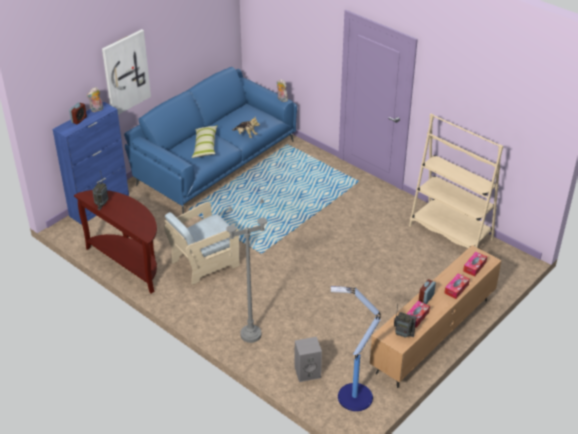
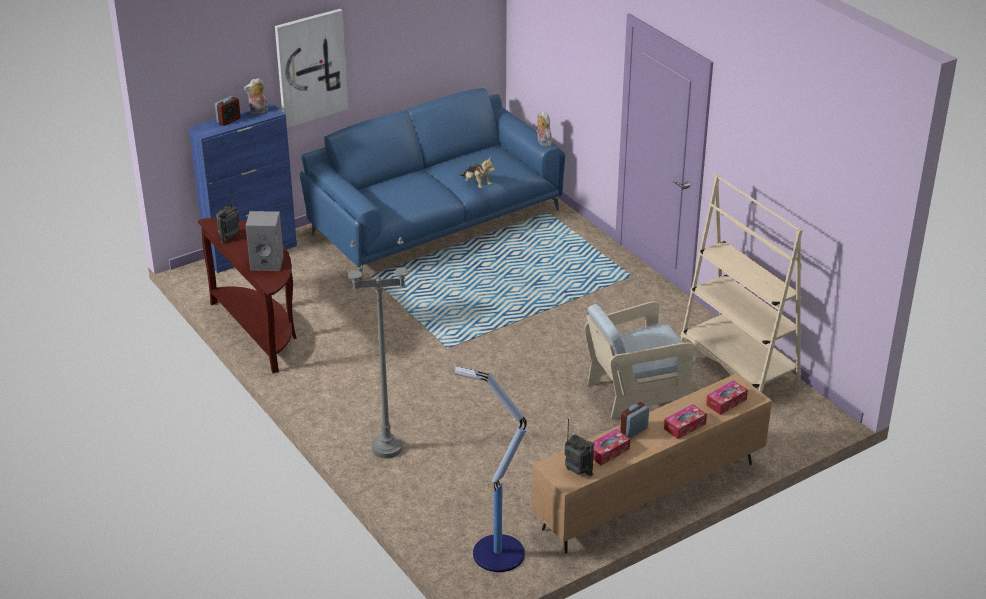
camera: 15 degrees right, 5 degrees down
(205, 146) = (412, 190): pillow -> none
(205, 263) = (363, 347): beige armchair -> beige armchair (636, 392)
(308, 372) = (446, 509): grey speaker -> grey speaker (268, 262)

